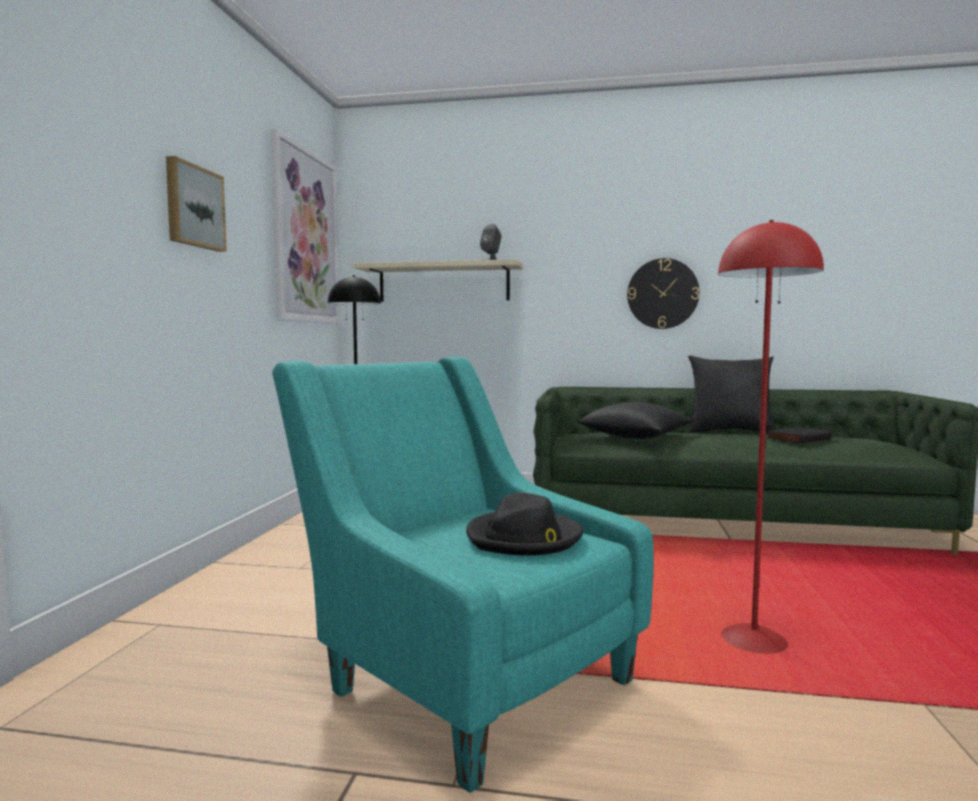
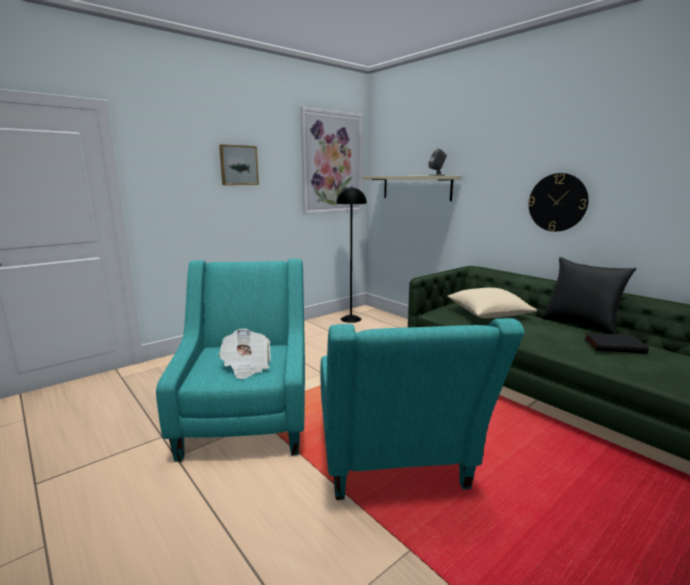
camera: 40 degrees right, 10 degrees up
(524, 538) = (246, 366): black hat -> newspaper
(635, 437) = (488, 314): black pillow -> beige pillow
(754, 641) = (395, 468): red floor lamp -> turquoise armchair

